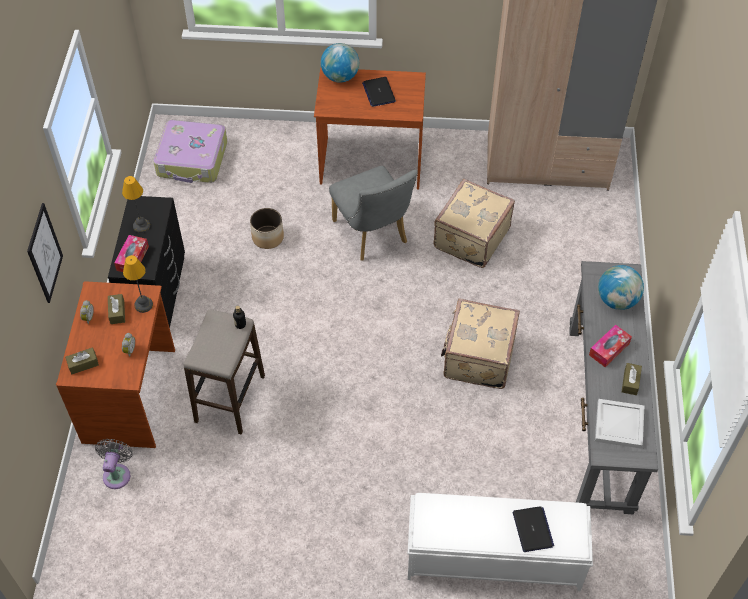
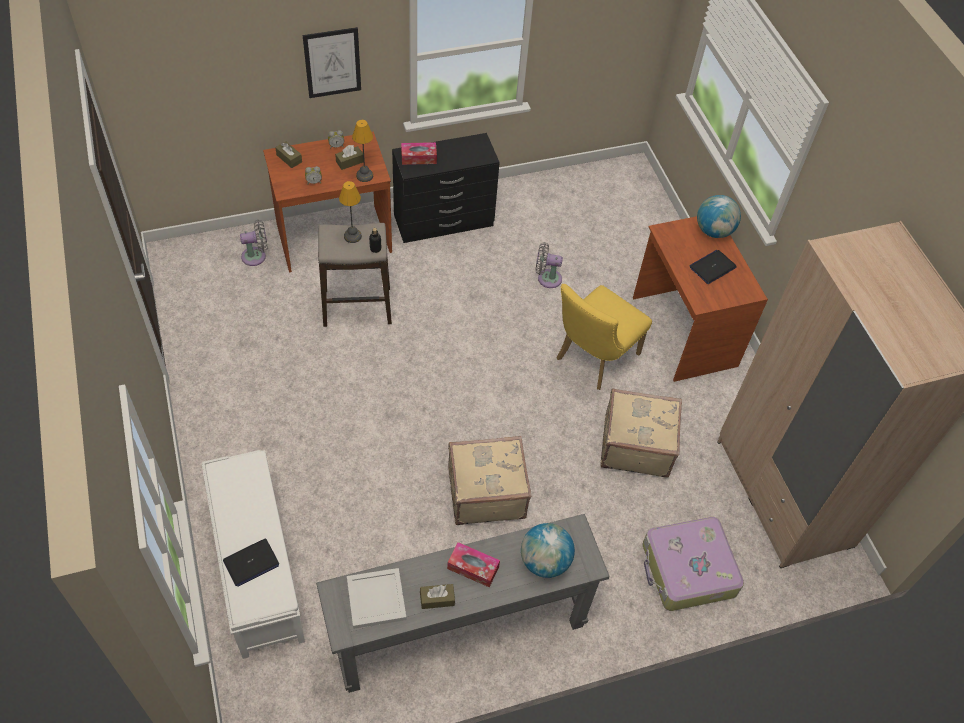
camera: 65 degrees right, 0 degrees up
(141, 225) = (457, 152): table lamp -> table lamp (353, 236)
(192, 160) = (606, 195): suitcase -> suitcase (687, 570)
(268, 237) = (547, 278): planter -> grey fan
(373, 235) = (593, 359): grey chair -> yellow chair

